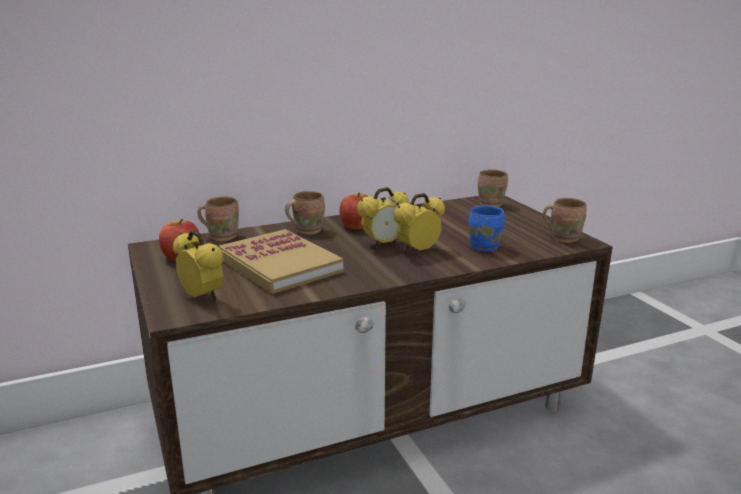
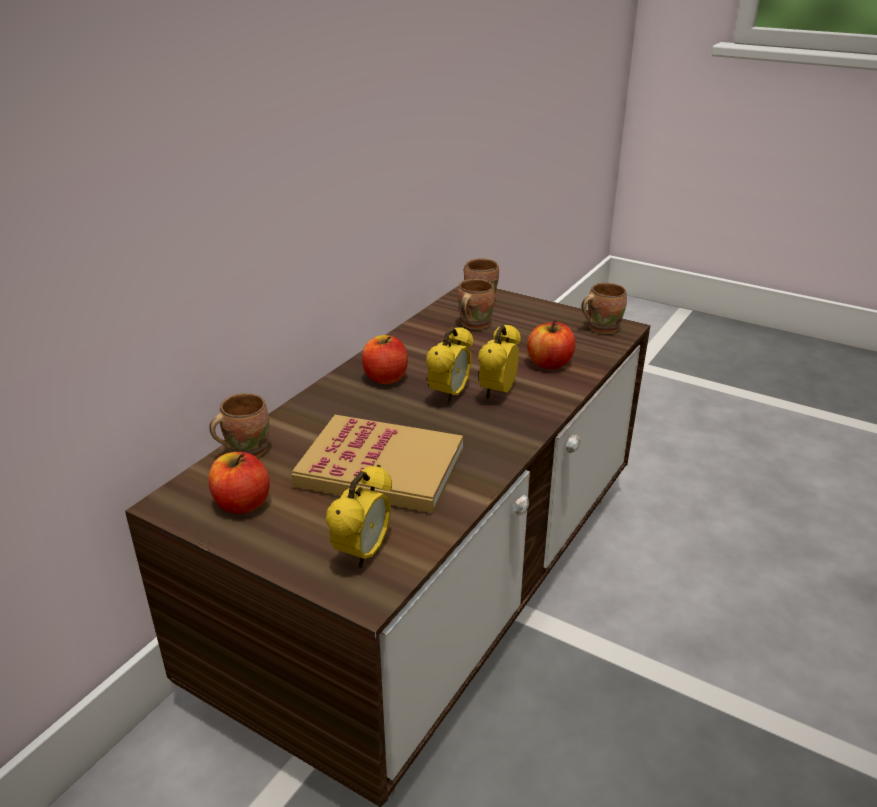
camera: 35 degrees left, 10 degrees up
(202, 298) = (363, 553): alarm clock -> alarm clock turned 105 degrees clockwise
(306, 230) = (337, 403): brown mug -> brown mug (472, 324)
(485, 246) = (549, 363): blue mug -> apple

